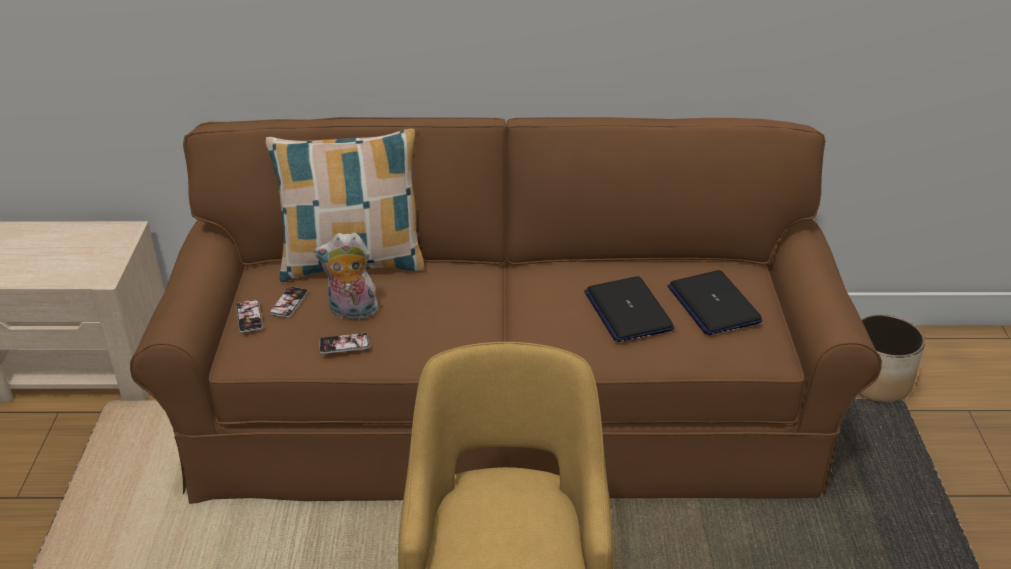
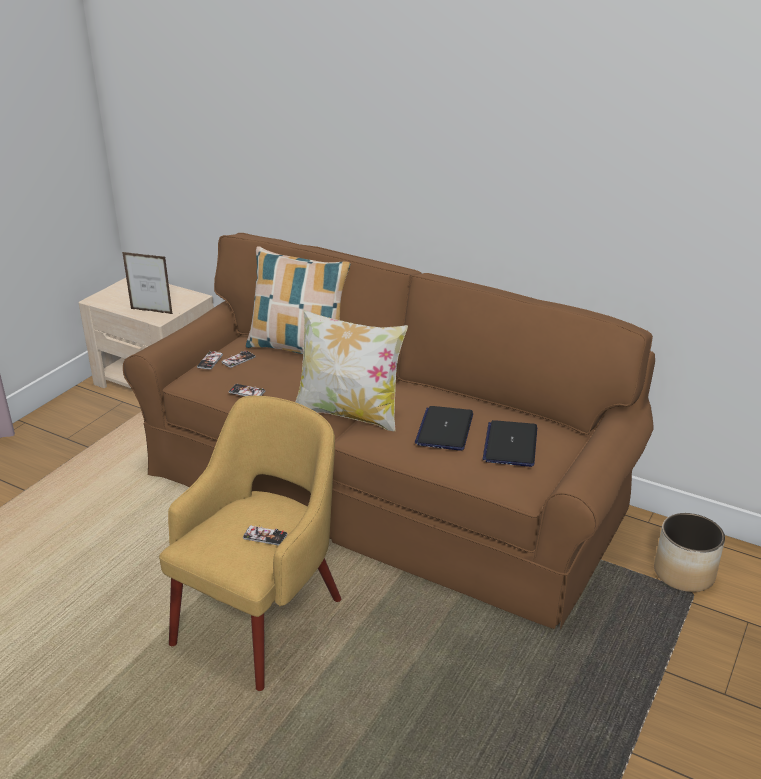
camera: 30 degrees right, 5 degrees down
(79, 269) = (151, 311): none -> picture frame
(351, 313) = (268, 376): plush toy -> none
(496, 329) = (349, 414): none -> pillow
(538, 532) = (265, 536): none -> phone

